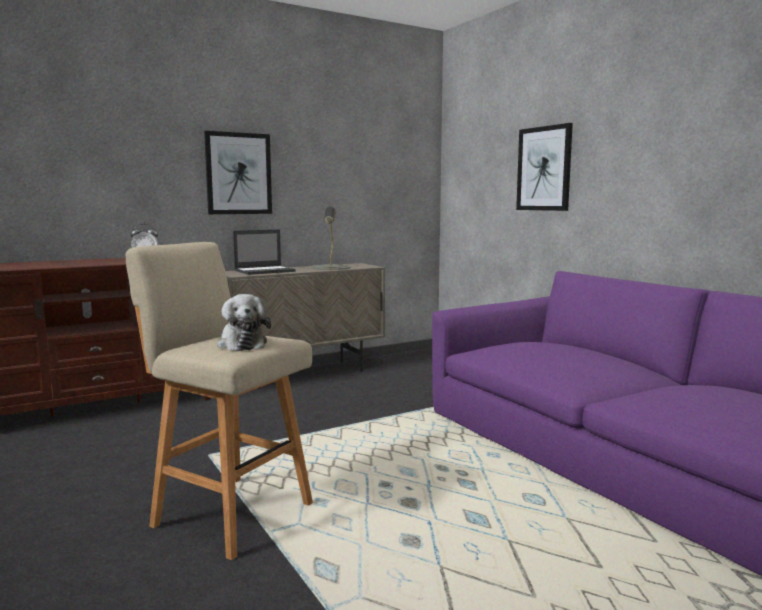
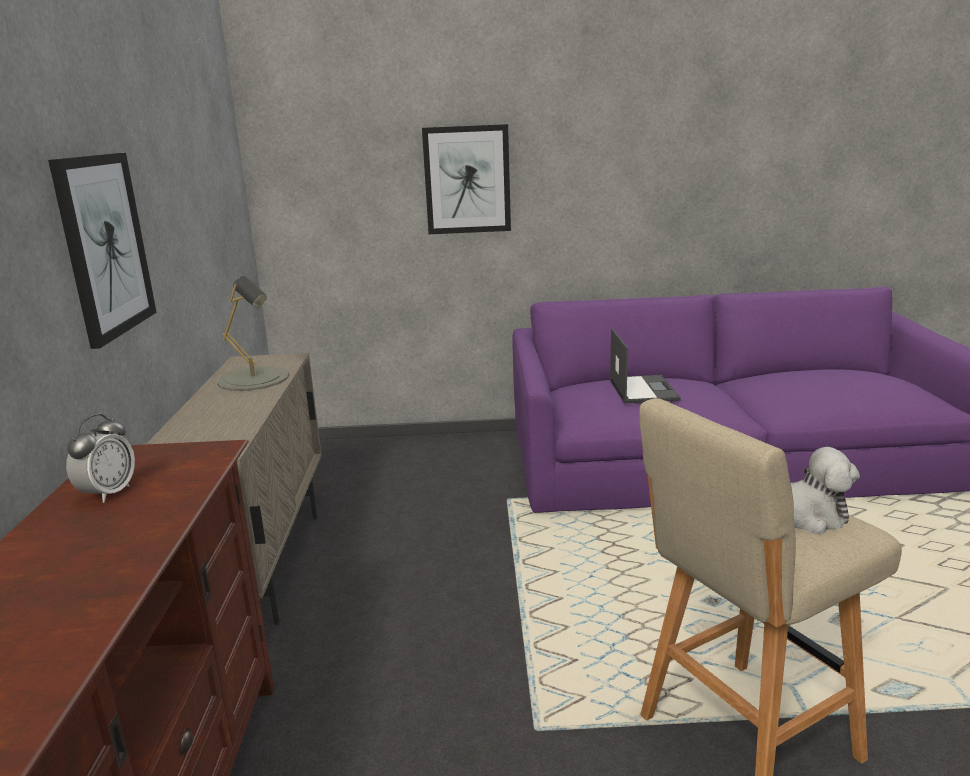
camera: 60 degrees left, 10 degrees up
(265, 271) = (209, 423): laptop -> laptop (642, 389)

